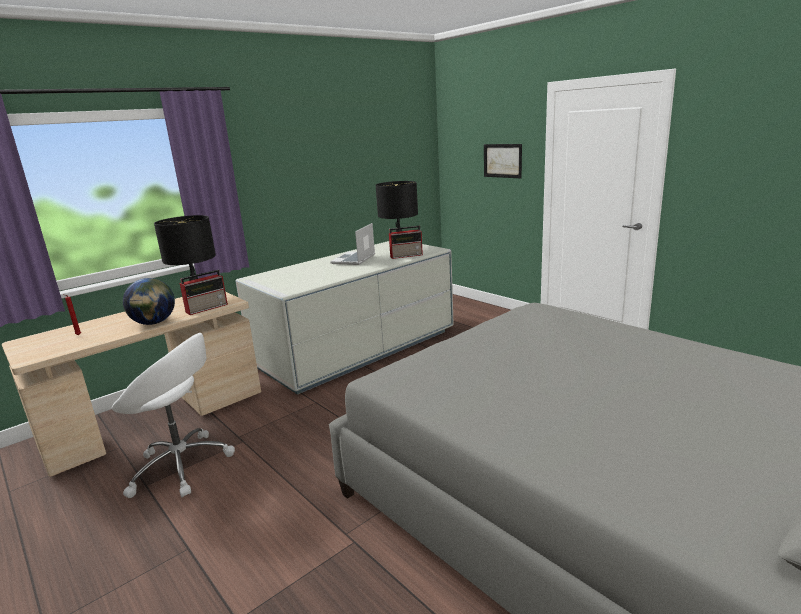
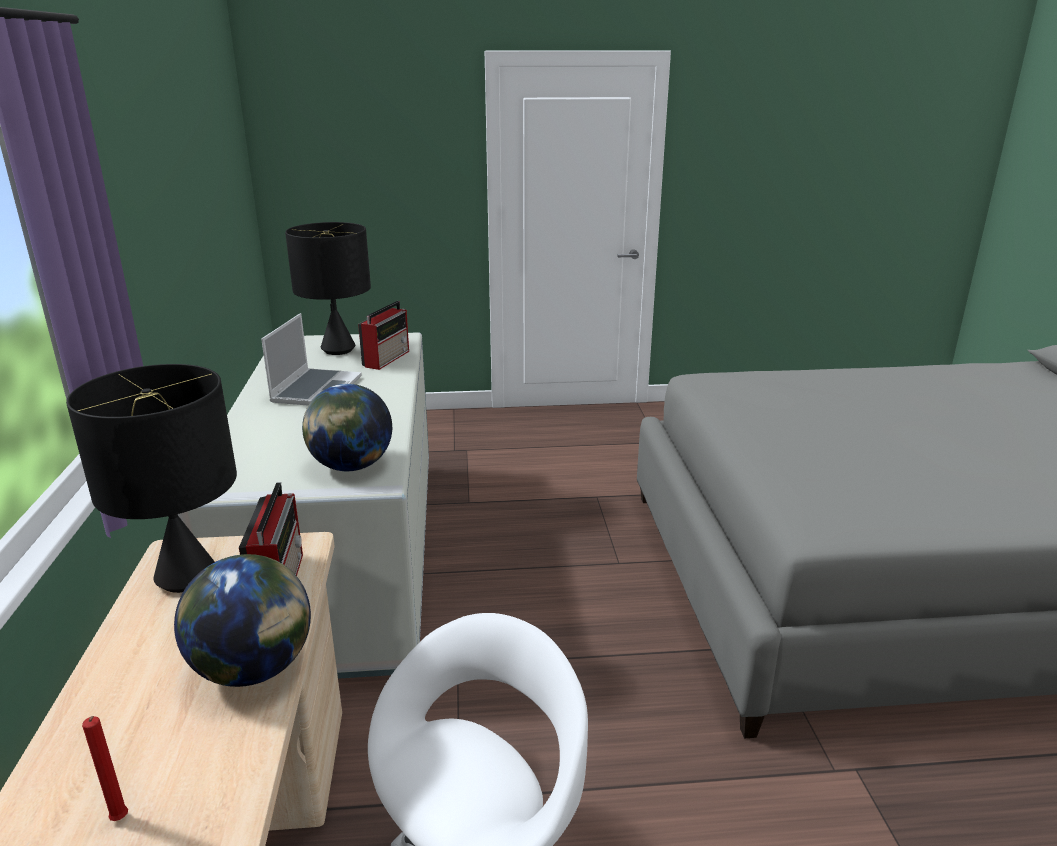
camera: 55 degrees left, 5 degrees up
(293, 285) = (351, 466): none -> globe
(354, 259) = (316, 389): laptop -> laptop turned 135 degrees counterclockwise
(502, 160) = (405, 174): picture -> none

